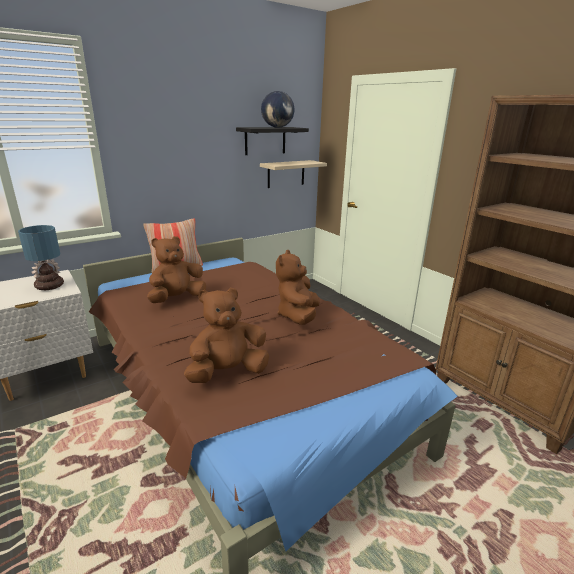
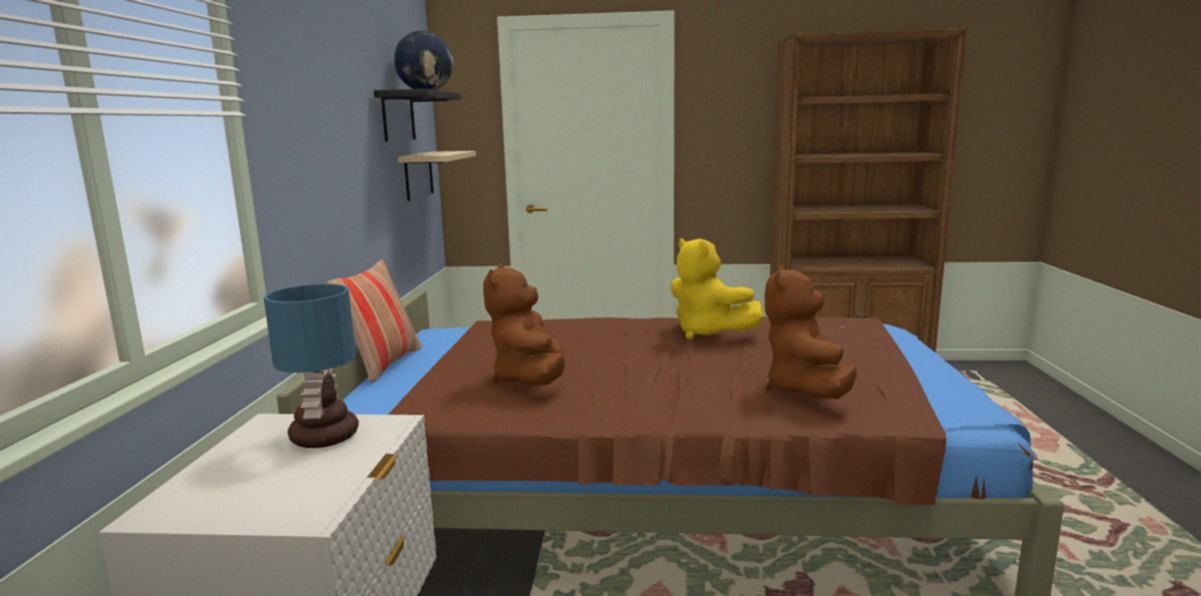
camera: 50 degrees left, 10 degrees down
(298, 316) = (708, 333): brown plush toy -> yellow plush toy

